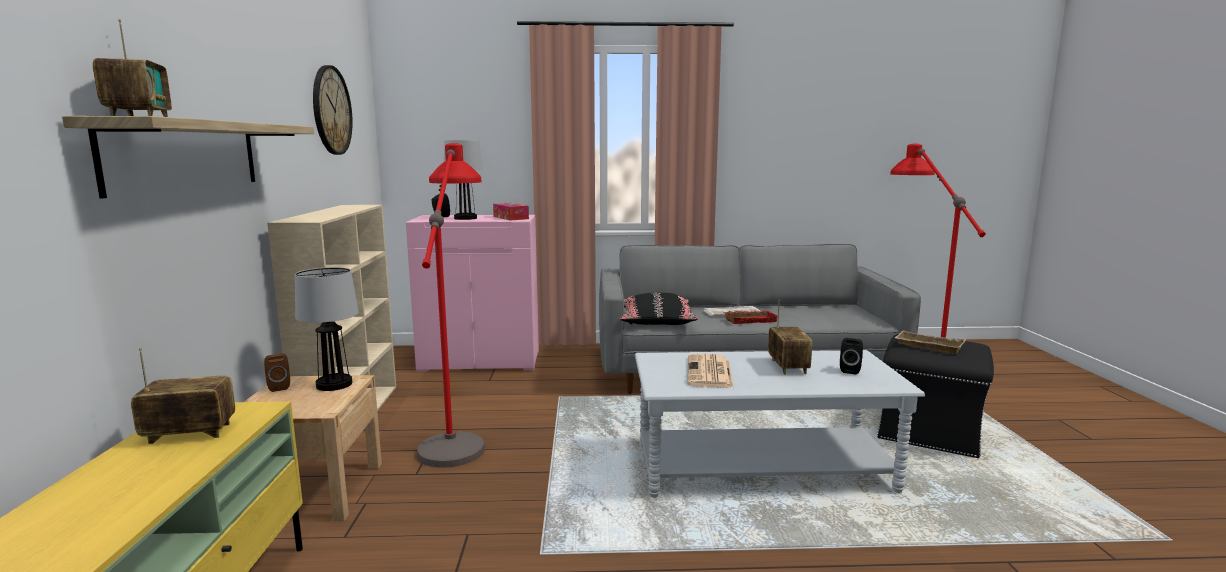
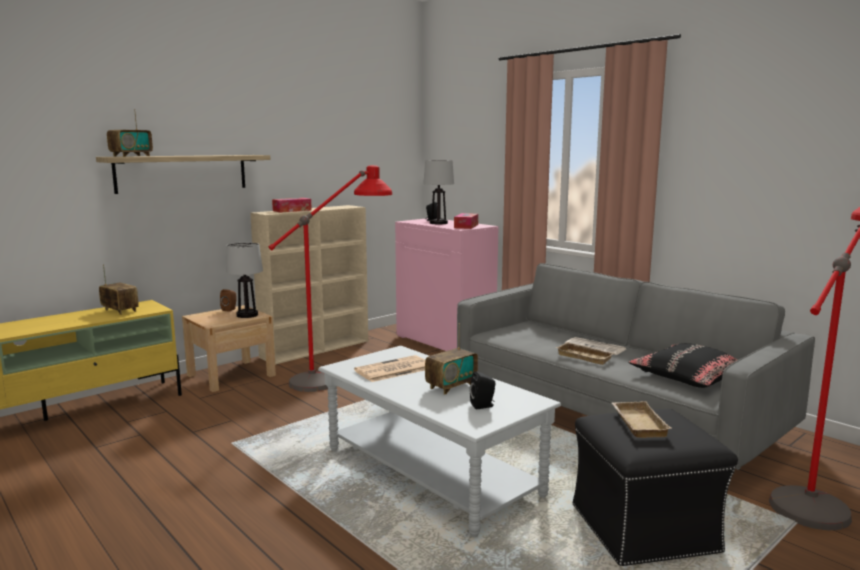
camera: 50 degrees right, 0 degrees up
(318, 215) = (292, 210): none -> tissue box
(331, 110) = (350, 139): wall clock -> none
(656, 320) = (513, 335): black pillow -> black pillow (688, 376)
(750, 320) = (586, 356): red tray -> beige tray

